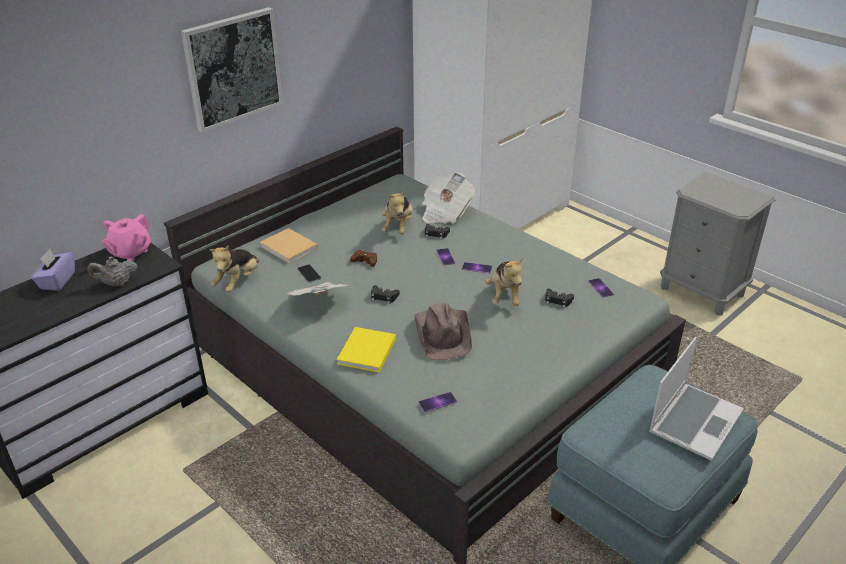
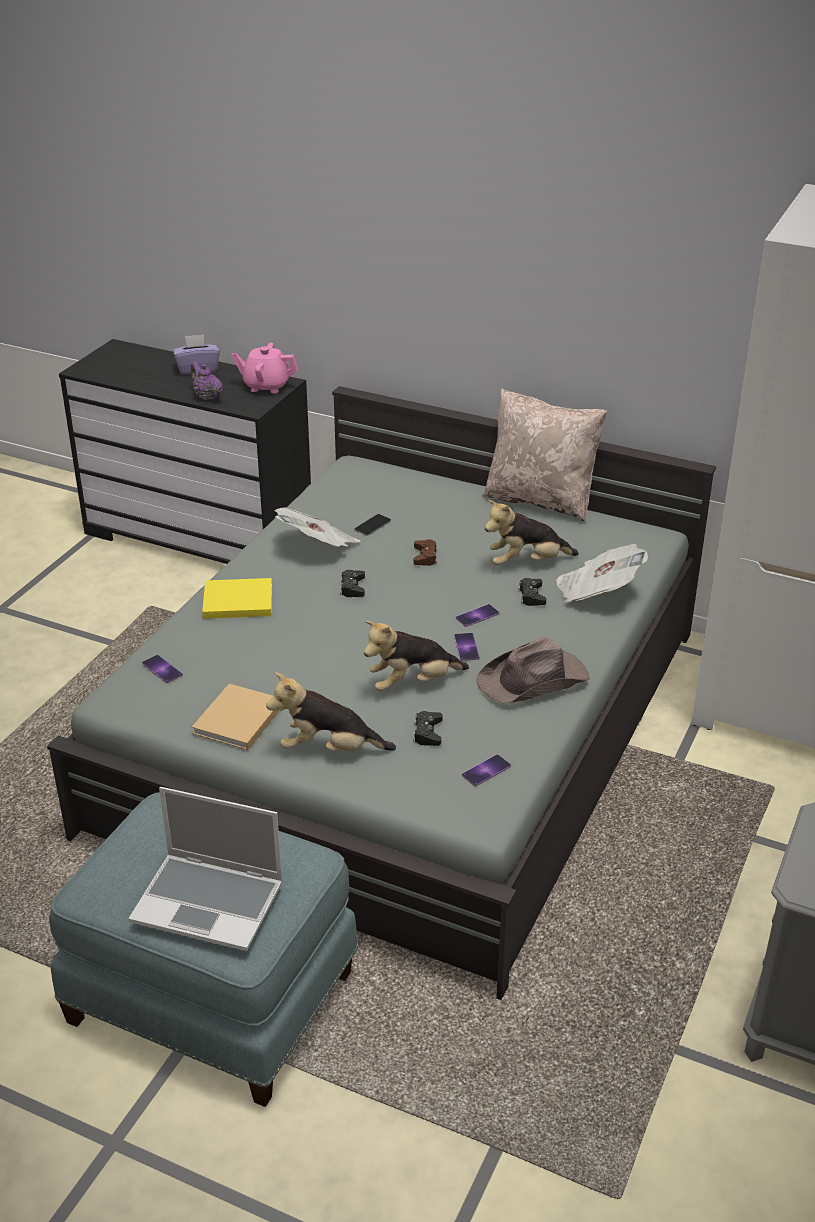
camera: 70 degrees right, 0 degrees up
(116, 284) = (206, 396): grey teapot -> purple teapot
(233, 68) = (464, 254): picture -> none
(238, 282) = (328, 486): plush toy -> plush toy (329, 749)
(290, 248) = (419, 498): beige book -> beige book (237, 721)
(329, 206) = (540, 500): none -> beige pillow
(444, 334) = (294, 647): brown hat -> brown hat (534, 680)

